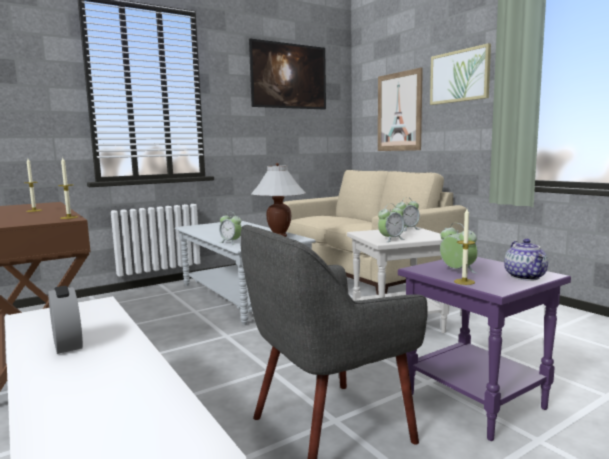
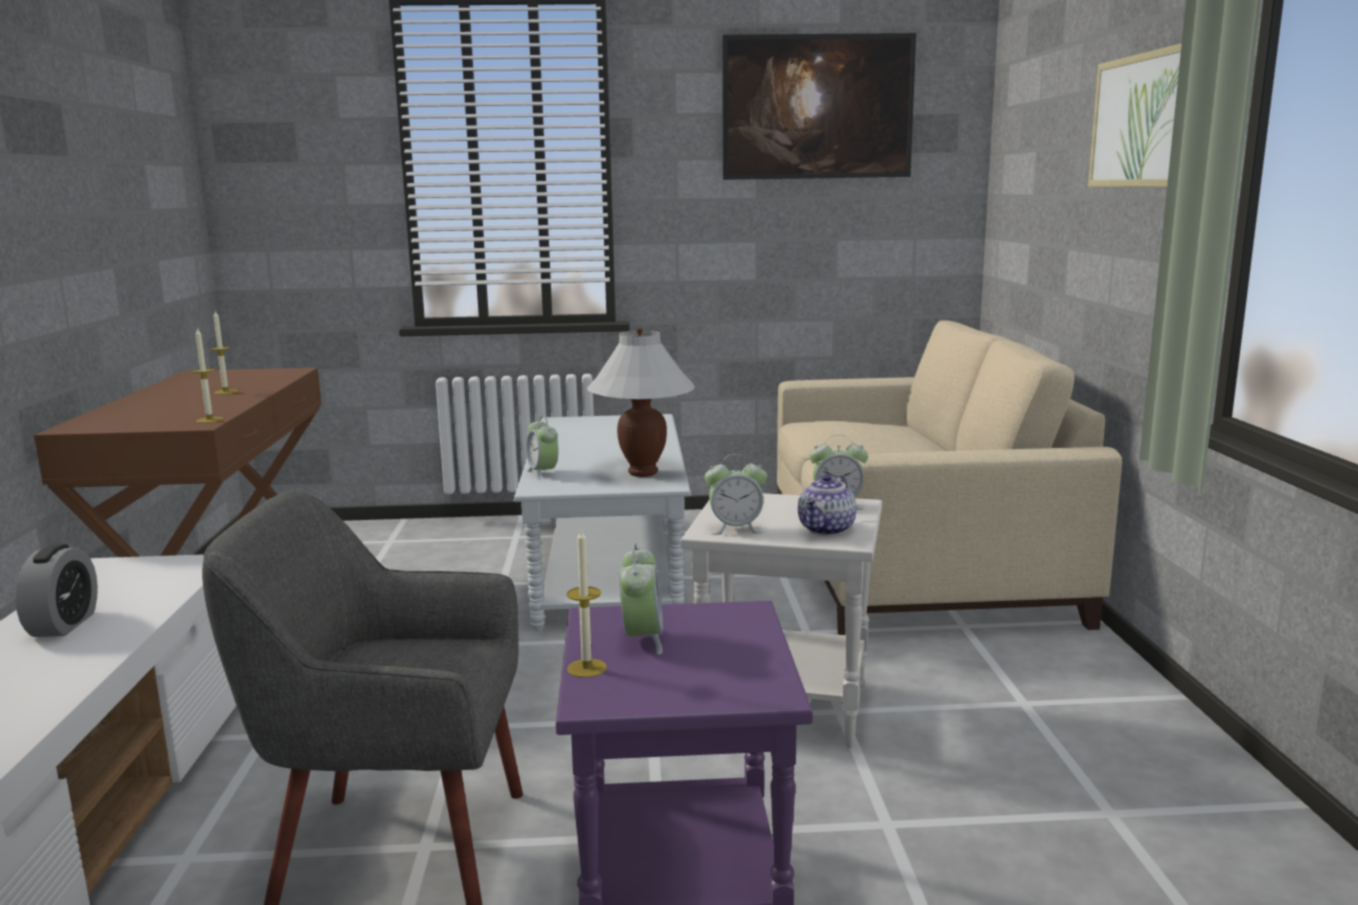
camera: 30 degrees right, 5 degrees up
(399, 112) = (1049, 193): picture -> none
(526, 277) = (716, 688): teapot -> teapot (827, 530)

